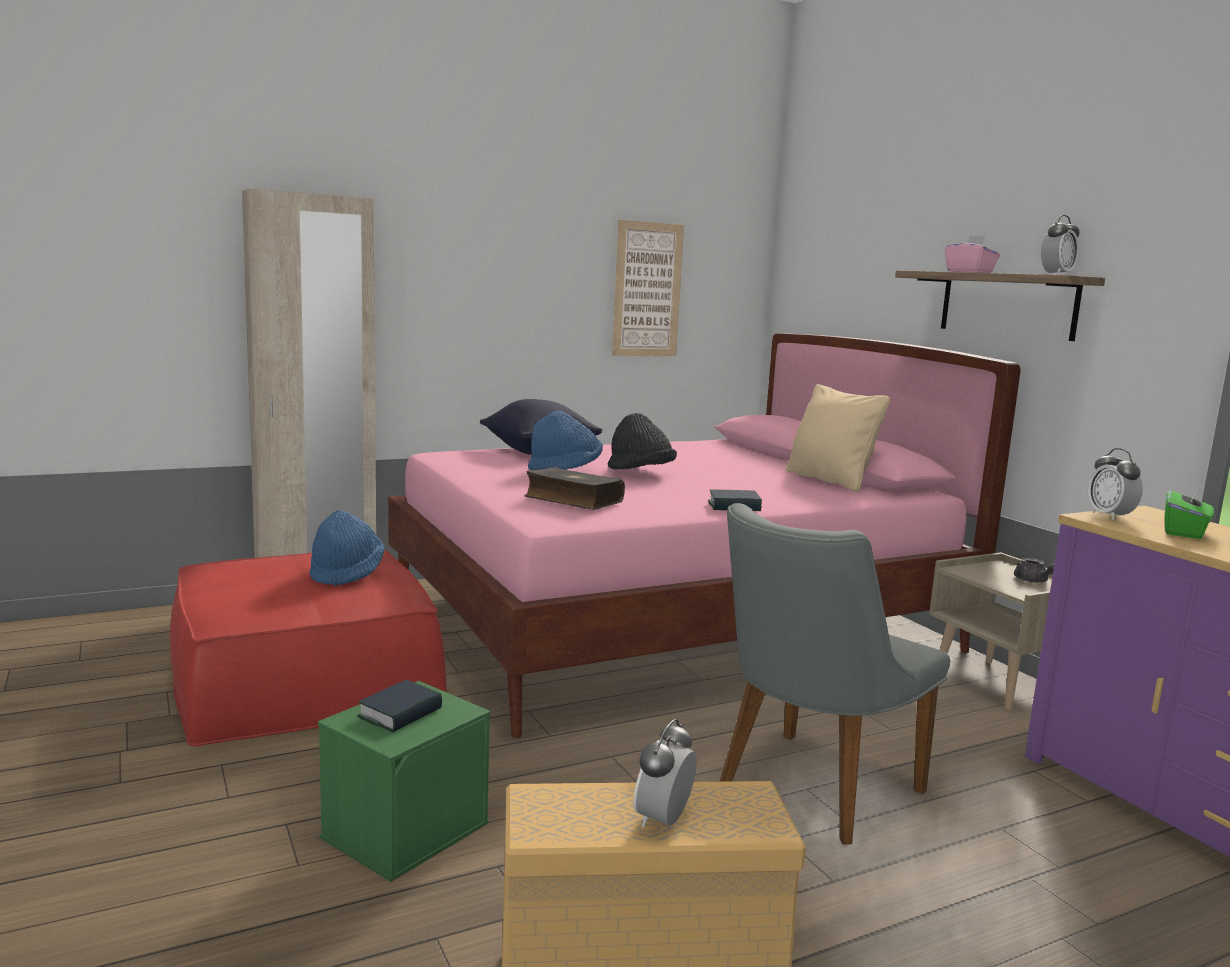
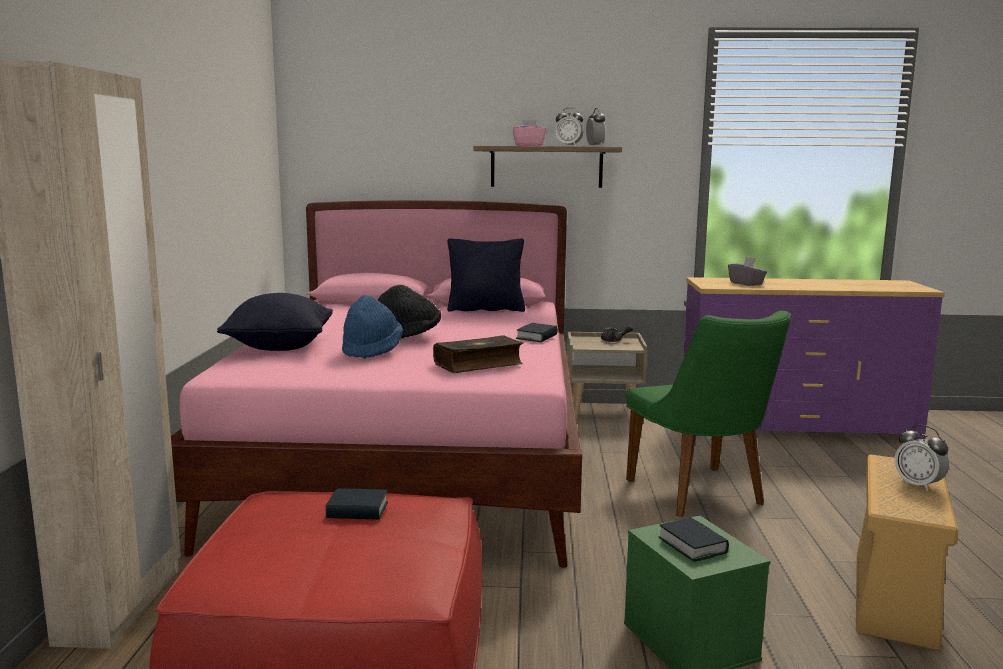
camera: 60 degrees left, 0 degrees up
(346, 573) = (357, 511): blue hat -> book
(647, 290) = (234, 171): picture -> none
(807, 792) = (702, 496): grey chair -> green chair
(830, 480) = (486, 309): beige pillow -> black pillow
(1110, 516) = (710, 284): alarm clock -> alarm clock (569, 146)
(1184, 532) = (746, 283): green tissue box -> grey tissue box

